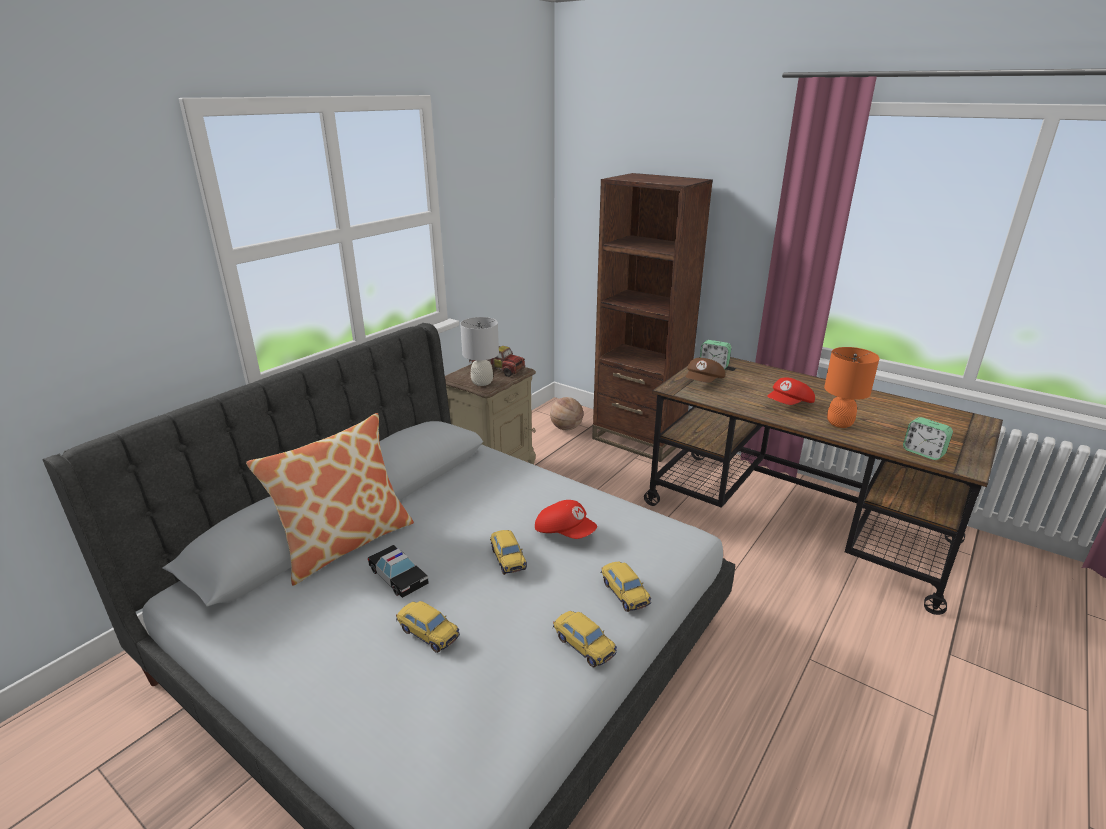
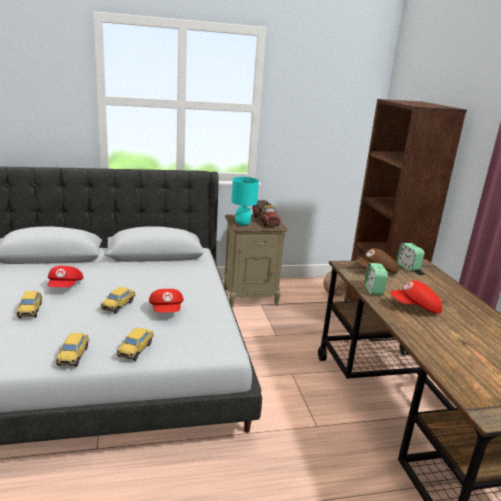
camera: 40 degrees right, 5 degrees down
(345, 543) = (75, 265): pillow -> none
(398, 577) = (65, 287): toy car -> red cap
(481, 383) = (242, 223): grey table lamp -> turquoise table lamp
(838, 424) = (431, 334): orange table lamp -> none
(923, 452) = (468, 384): alarm clock -> alarm clock (373, 290)

